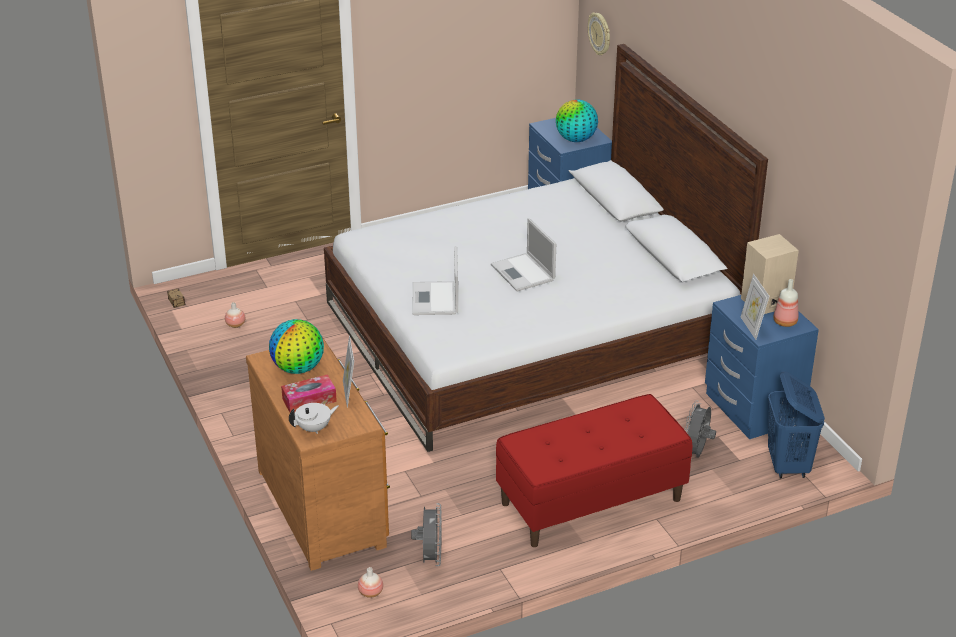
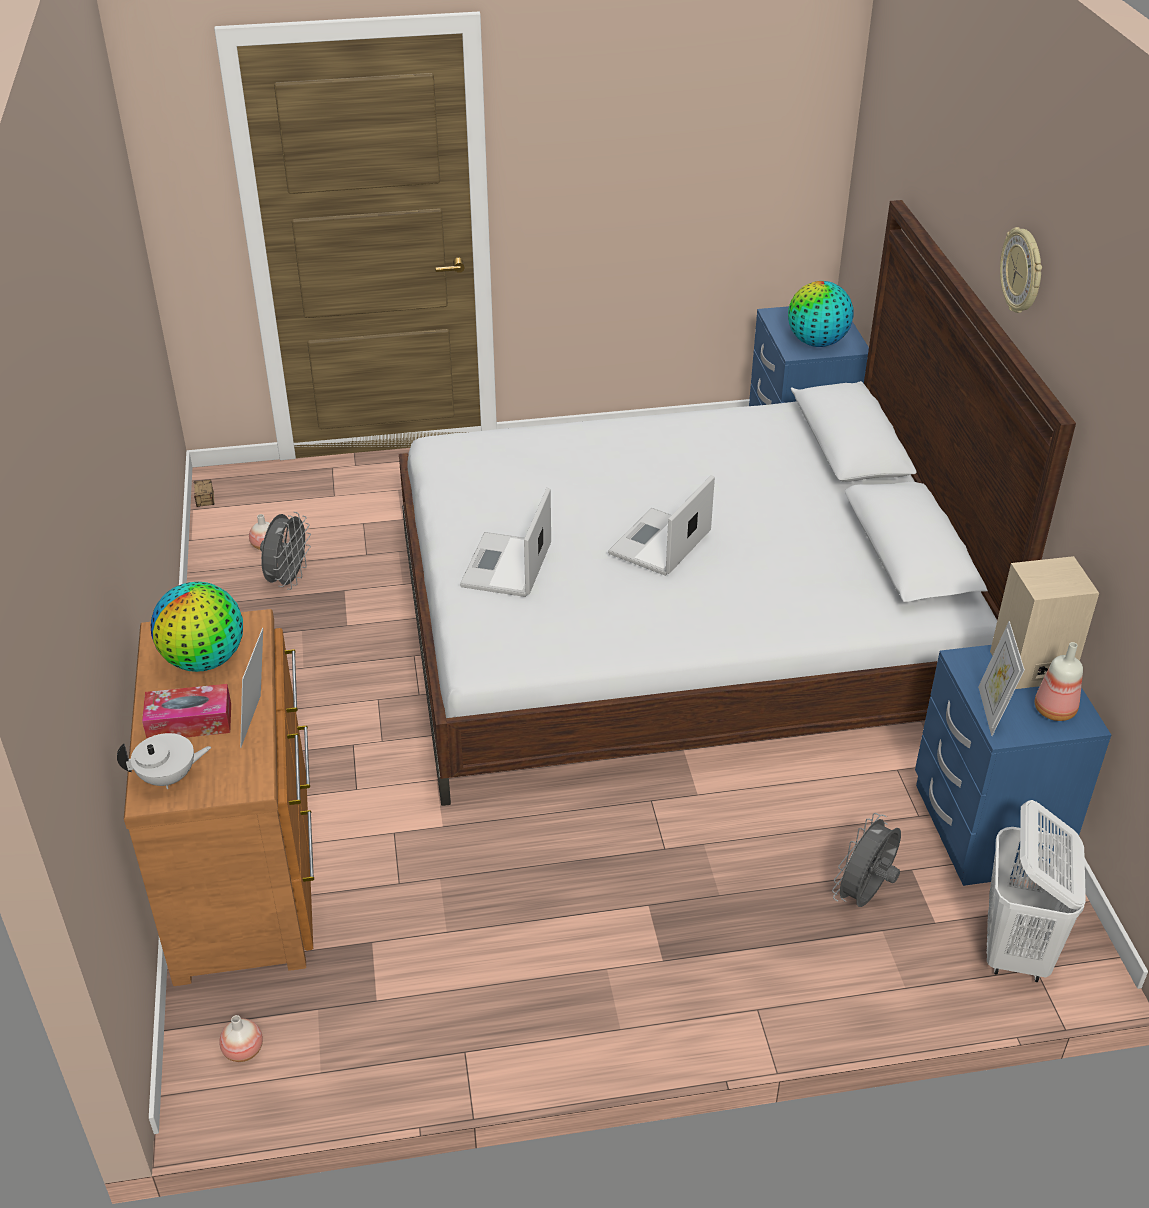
camera: 15 degrees right, 5 degrees up
(430, 558) = (364, 1004): grey fan -> grey fan (288, 579)
(523, 273) = (659, 544): laptop -> laptop turned 45 degrees clockwise
(591, 502) = (660, 952): red bench -> none
(600, 34) = (875, 183): wall clock -> wall clock (1023, 271)
(788, 465) = (1016, 951): blue laundry basket -> white laundry basket

